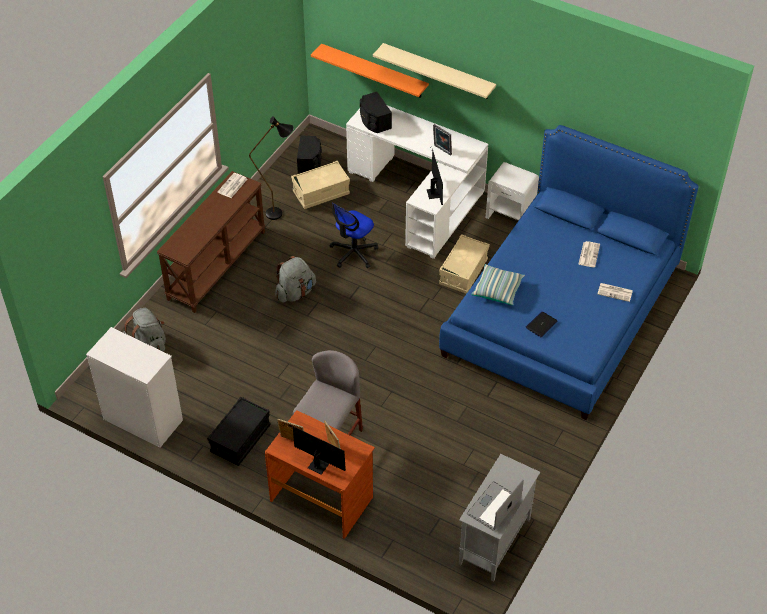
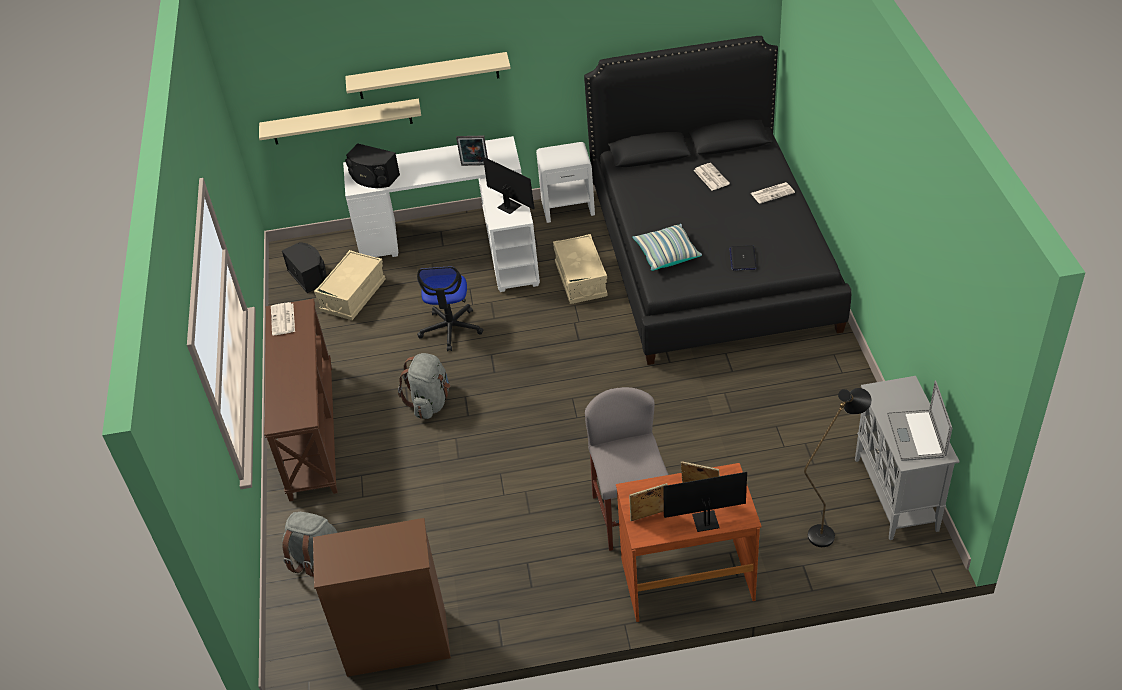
camera: 35 degrees left, 5 degrees down
(142, 419) = (396, 643): white dresser -> brown dresser
(240, 439) = (532, 583): black storage box -> none
(280, 213) = (329, 340): black floor lamp -> black floor lamp (828, 530)
(374, 71) = (341, 122): orange shelf -> beige shelf
(560, 312) = (710, 258): blue bed -> black bed

